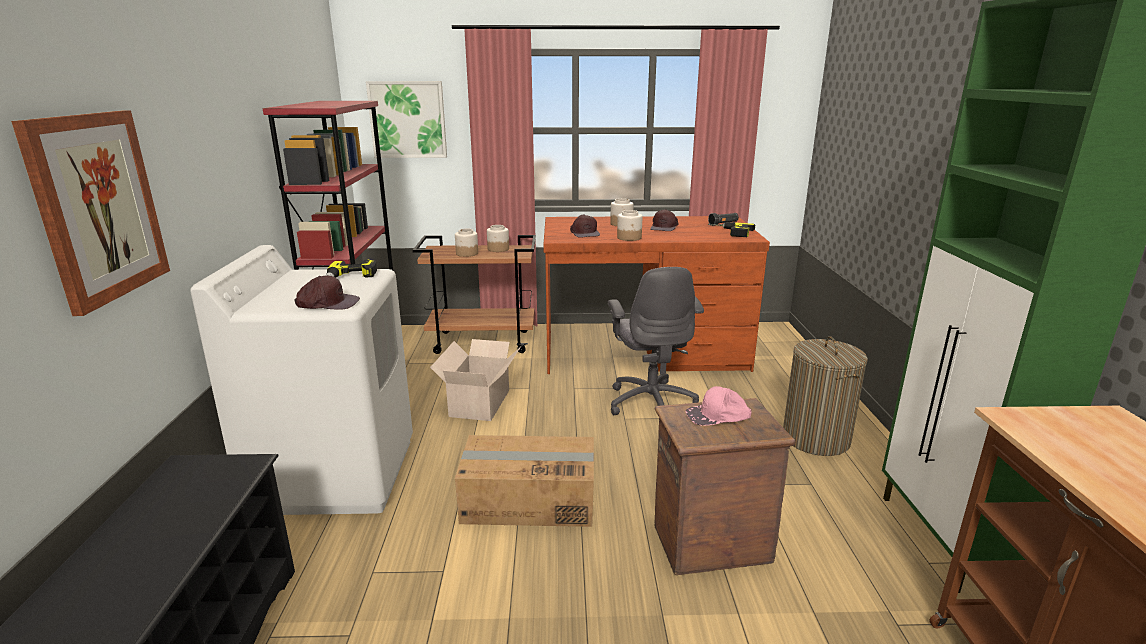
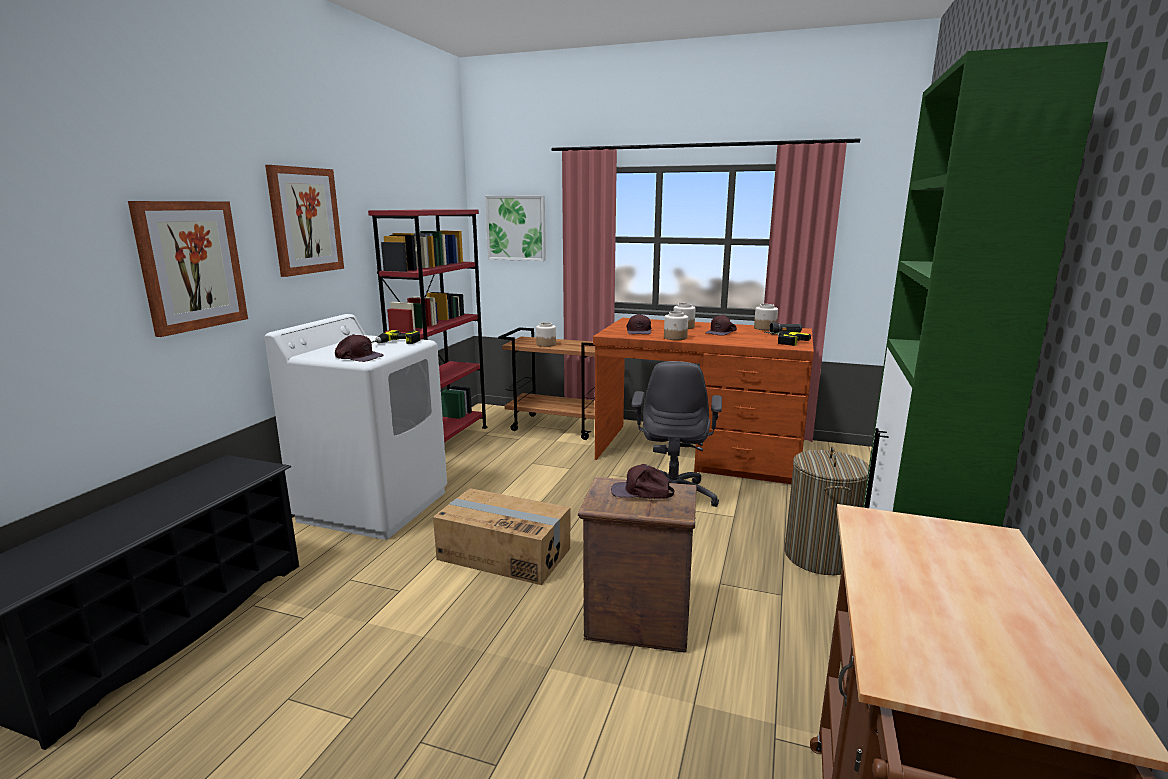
camera: 20 degrees right, 5 degrees down
(205, 128) = (305, 221): none -> picture
(481, 402) = (521, 473): cardboard box -> none
(498, 249) = (575, 343): jar -> jar (764, 328)
(718, 415) = (642, 492): pink cap -> brown cap

